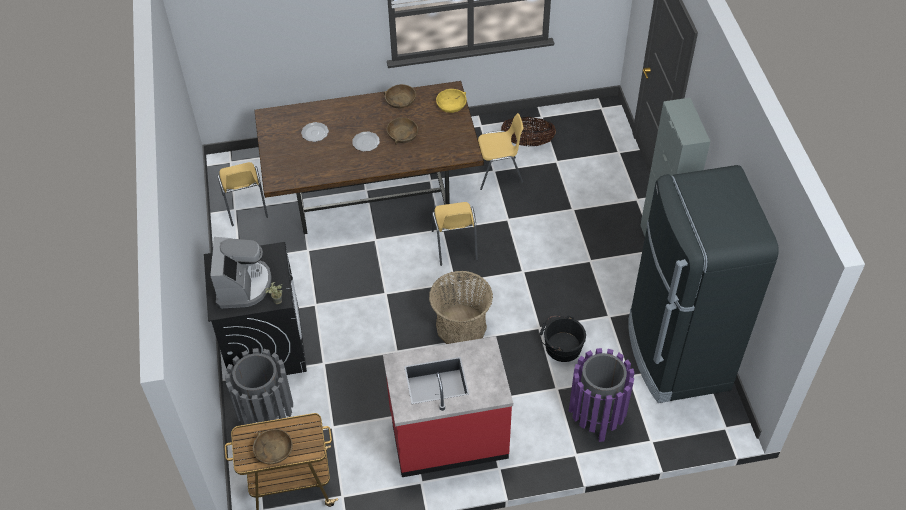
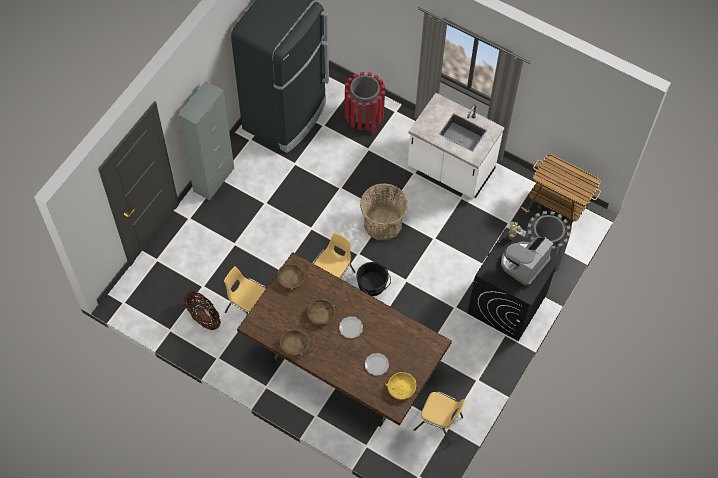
camera: 140 degrees left, 10 degrees up
(245, 206) = (439, 424): yellow chair -> yellow chair turned 90 degrees clockwise
(273, 450) = (572, 176): brown bowl -> brown bowl (291, 279)
(448, 435) = (450, 170): red counter -> white counter
(451, 104) = (265, 312): yellow bowl -> yellow bowl (401, 388)
(561, 346) = (340, 168): black bucket -> black bucket (373, 285)
(596, 416) = (364, 120): purple trash can -> red trash can

